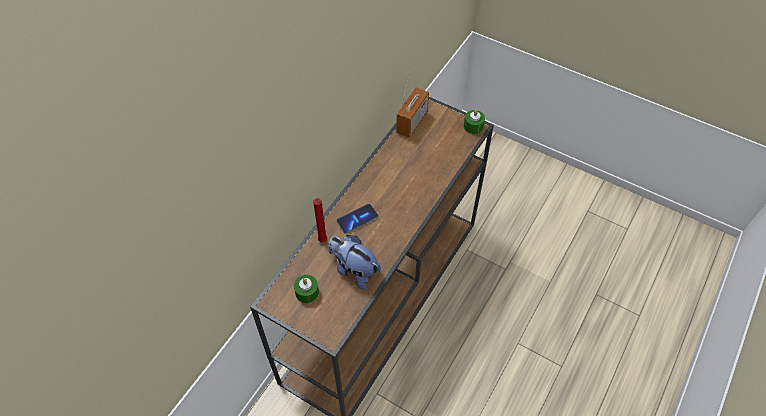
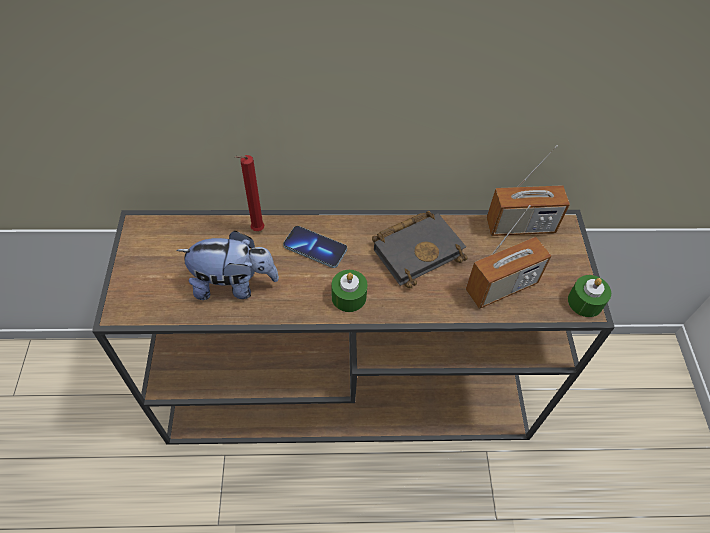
camera: 55 degrees right, 0 degrees up
(307, 292) = (171, 253): green candle -> green candle (349, 297)
(354, 270) = (234, 285): plush toy -> plush toy turned 90 degrees clockwise
(393, 173) = (418, 249): none -> black book
(442, 153) = (501, 287): none -> radio

